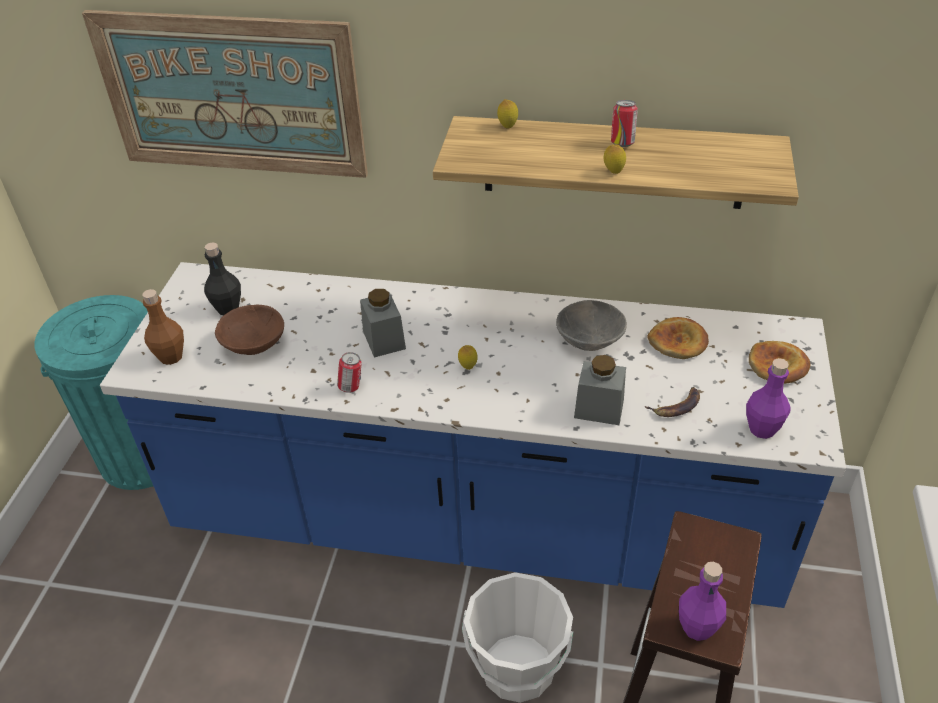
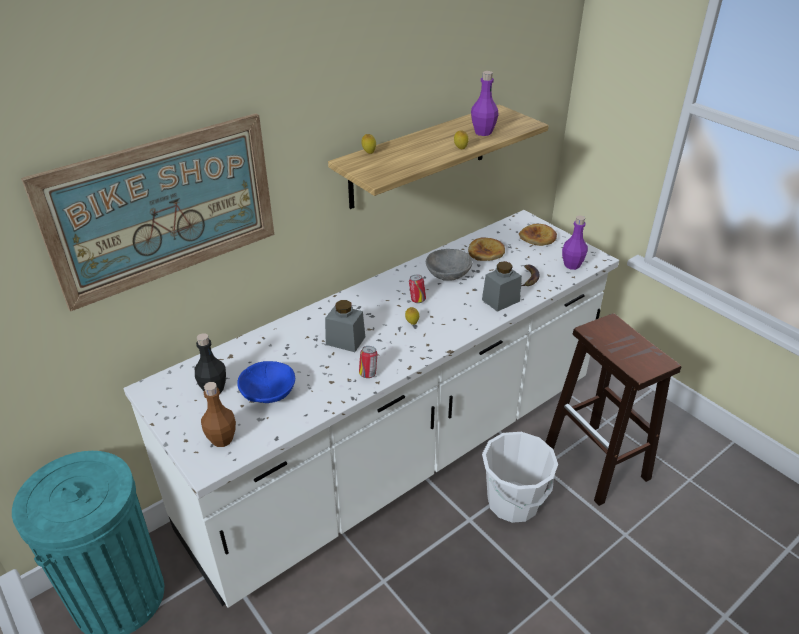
camera: 50 degrees left, 5 degrees down
(253, 345) = (268, 395): brown bowl -> blue bowl
(475, 522) = (399, 455): blue counter -> white counter
(622, 143) = (439, 136): can -> can (417, 300)
(697, 627) = (649, 364): purple bottle -> purple bottle (483, 132)

